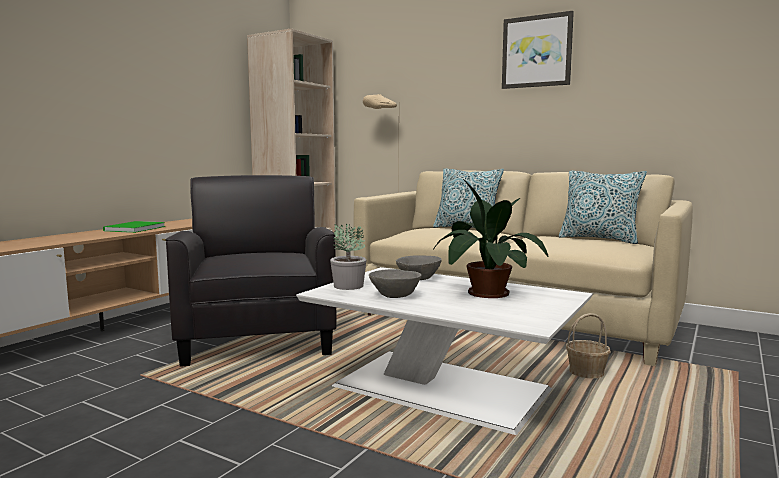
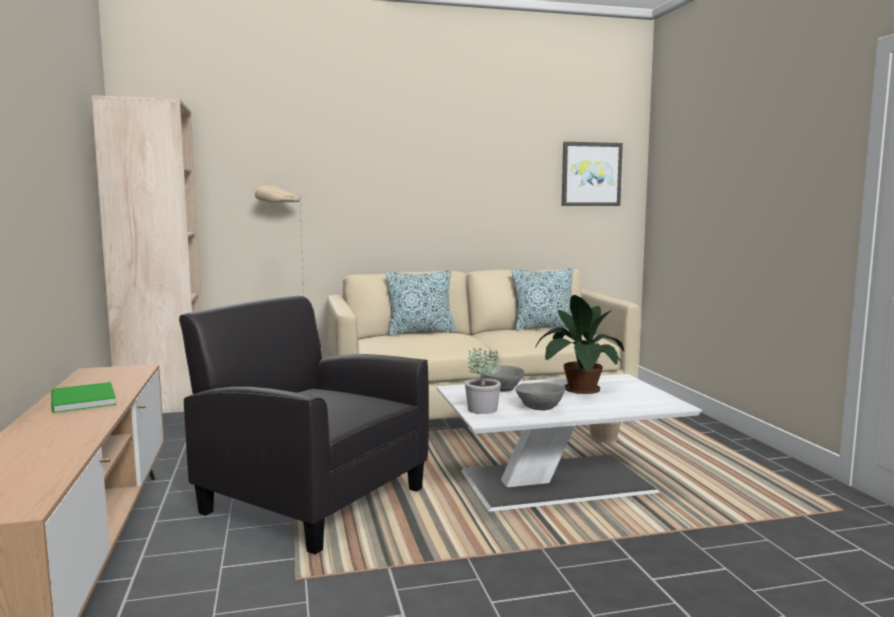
camera: 45 degrees left, 0 degrees up
(536, 51) = (448, 154): picture -> picture (591, 174)

